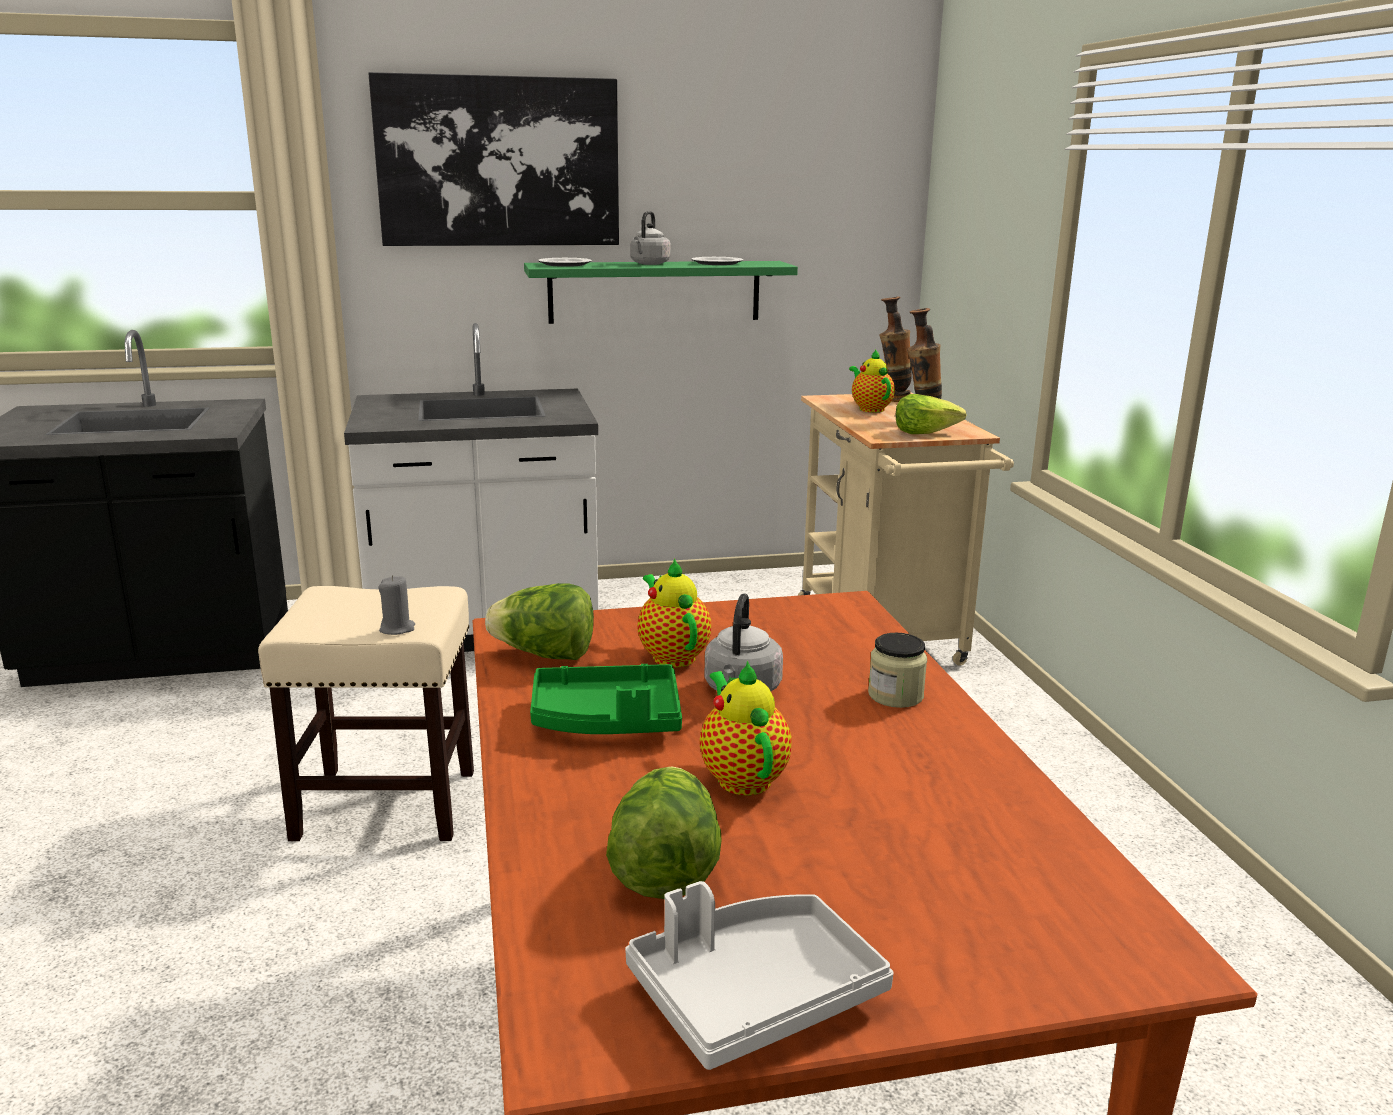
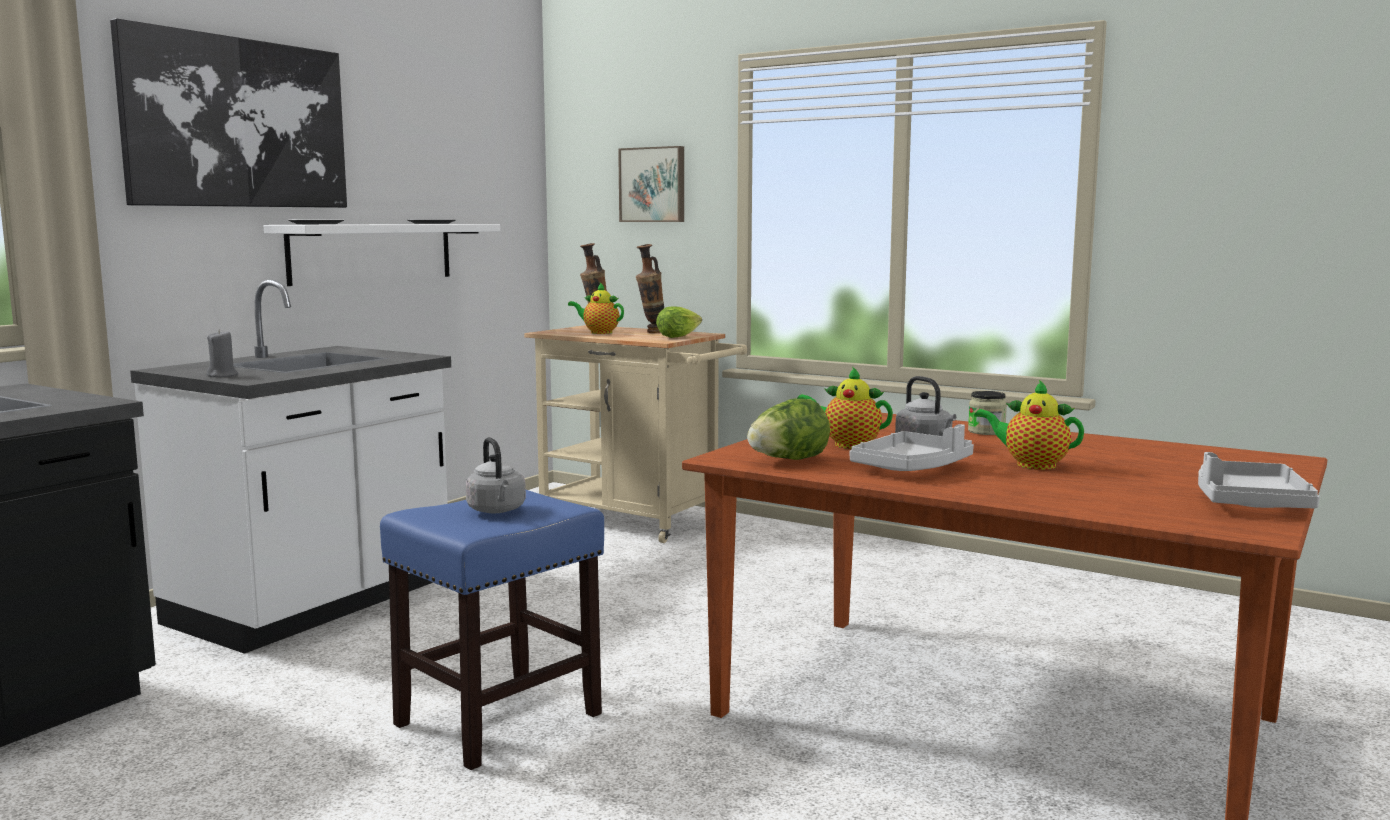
camera: 45 degrees left, 10 degrees down
(388, 804) = (500, 718): beige stool -> blue stool
(397, 629) = (554, 510): grey candle -> grey candle (223, 376)
(607, 720) = (912, 468): green tray -> grey tray
(649, 264) = (383, 223): grey kettle -> grey kettle (497, 510)
(655, 291) = (372, 252): green shelf -> white shelf
(665, 869) = (1110, 491): lettuce -> none
(996, 224) = (653, 185): none -> picture

